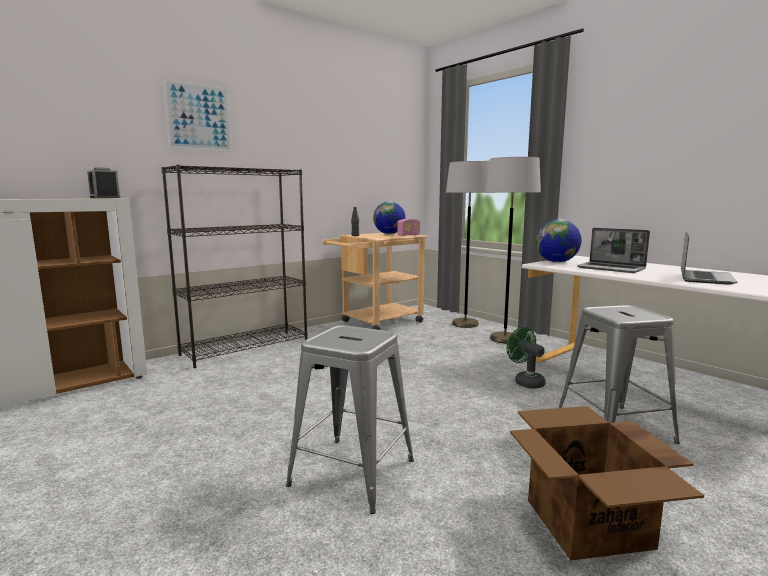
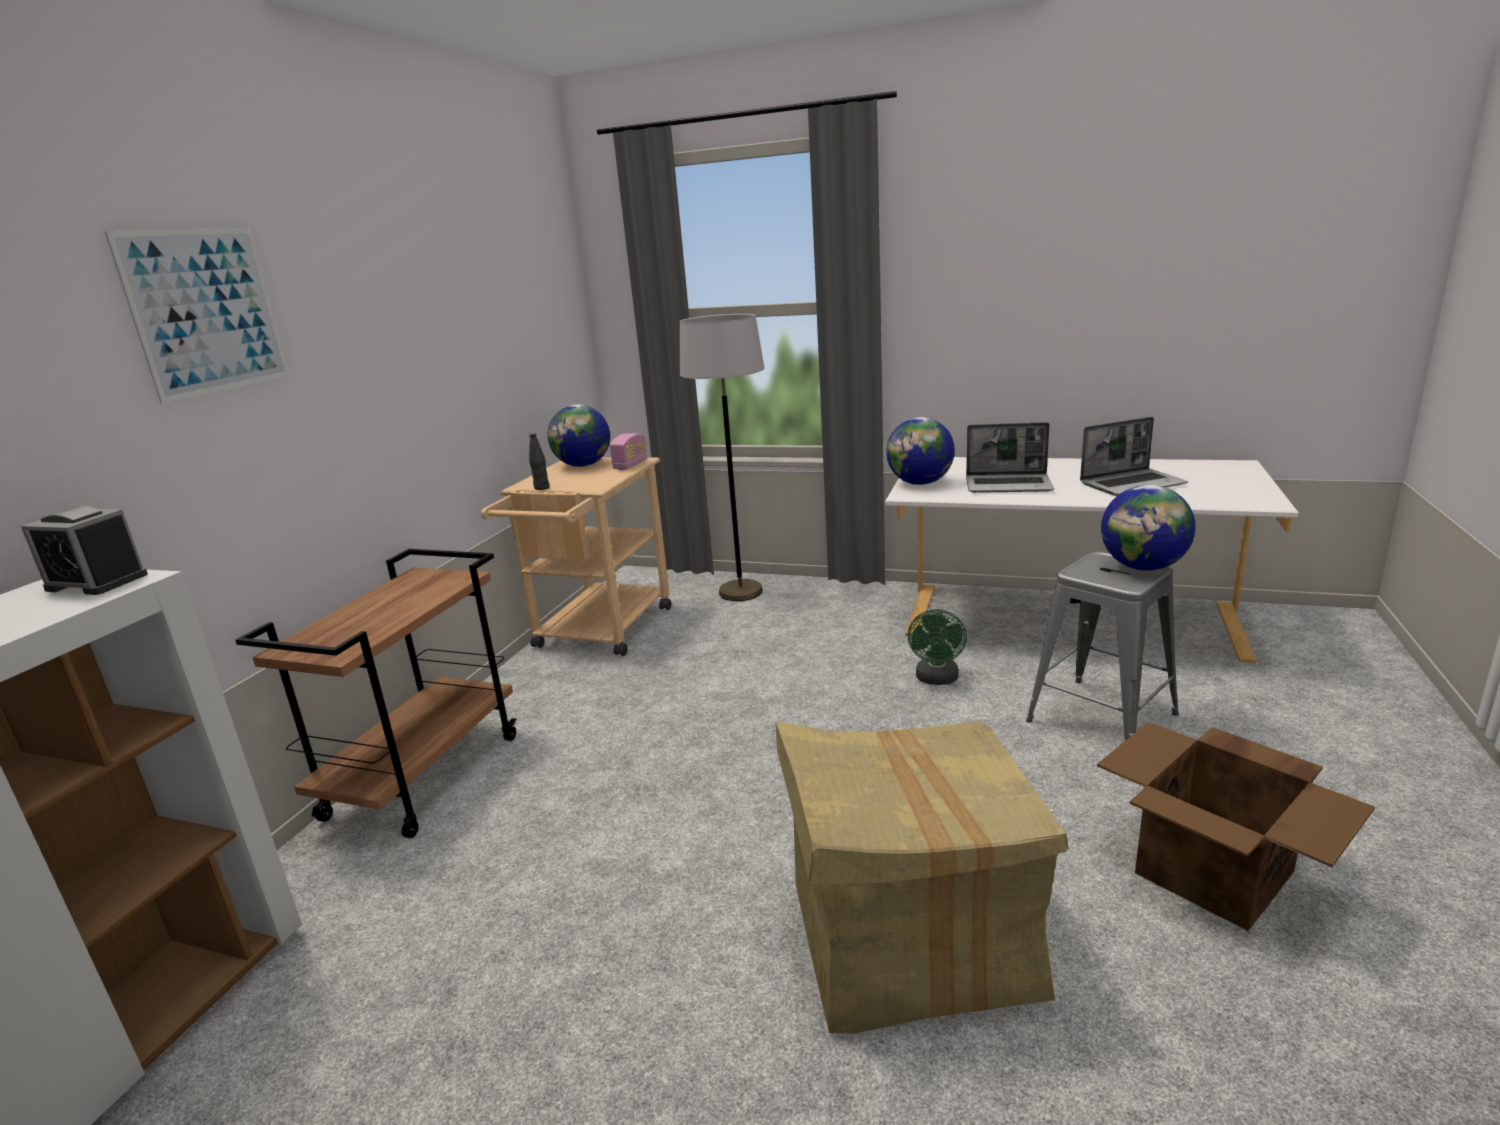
camera: 30 degrees left, 10 degrees up
(246, 348) = (424, 775): black bookcase -> brown cart
(353, 472) = (910, 940): grey stool -> cardboard box
(504, 339) = (828, 606): grey floor lamp -> none
(525, 381) = (937, 679): green fan -> green fan turned 105 degrees counterclockwise
(650, 315) = (1143, 567): none -> globe
(704, 278) = (1132, 484): laptop -> laptop turned 75 degrees clockwise

